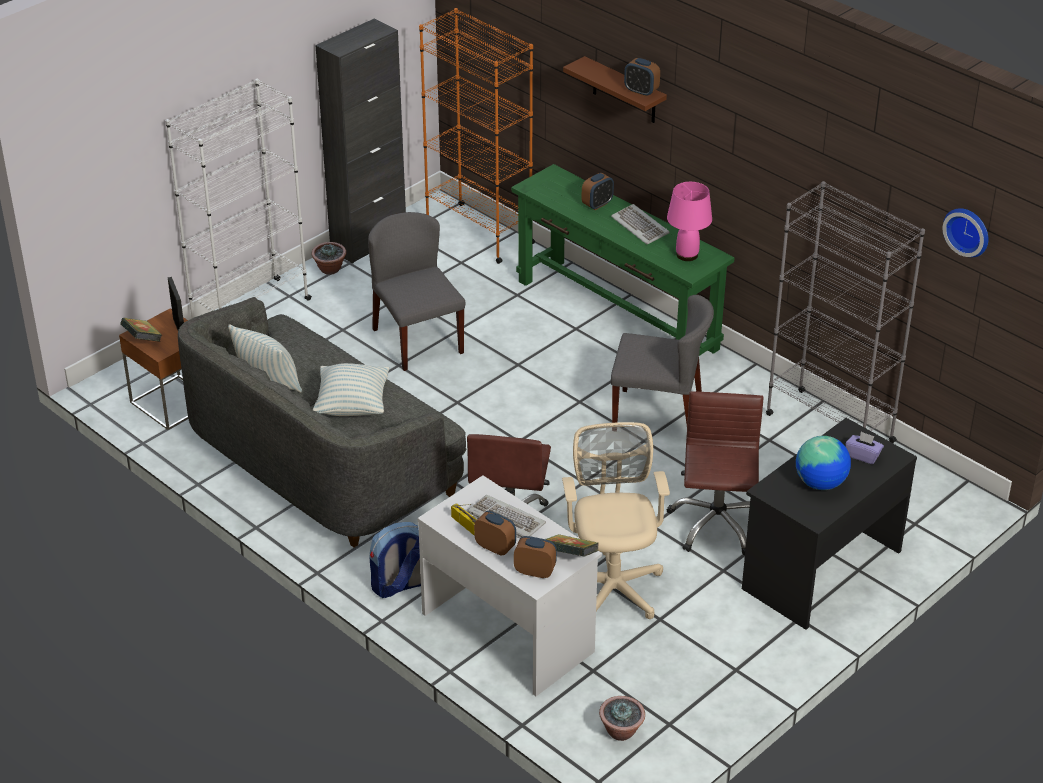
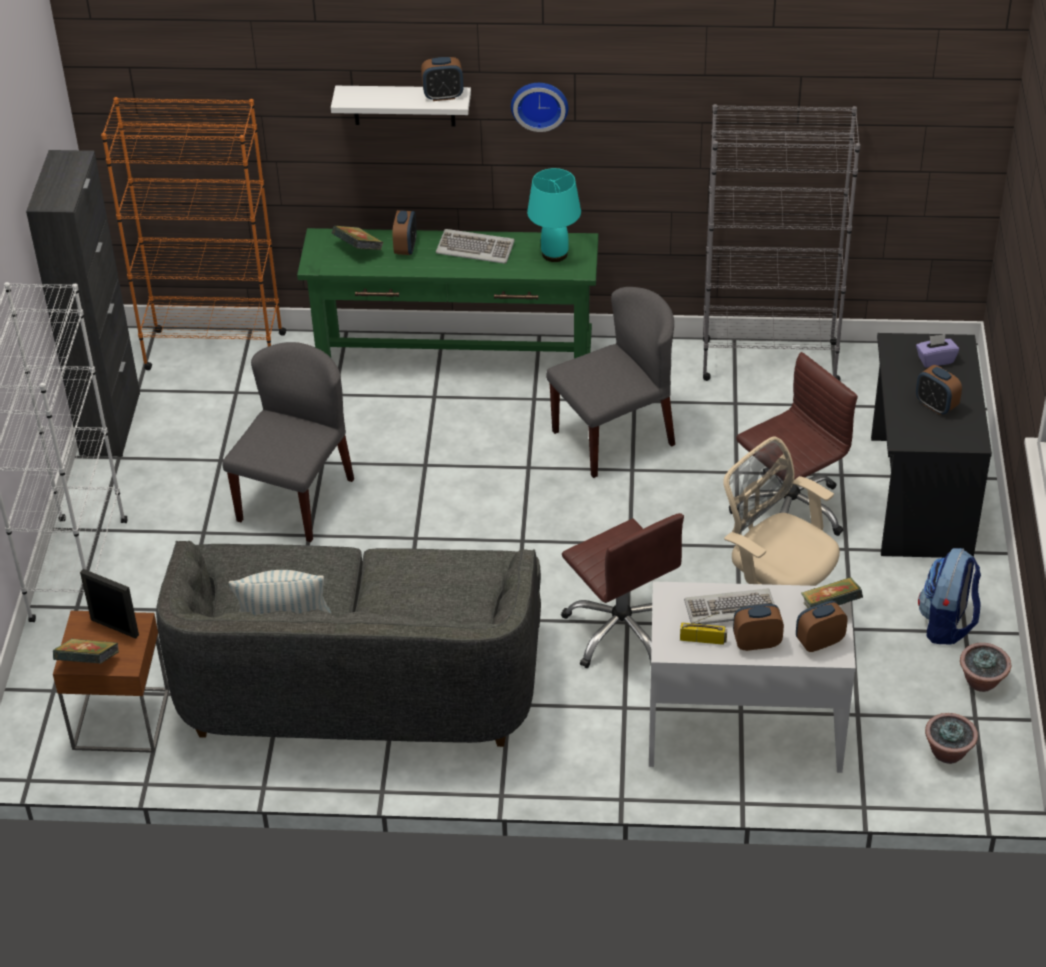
camera: 40 degrees left, 5 degrees up
(330, 269) = (106, 476): potted plant -> potted plant (982, 682)
(352, 405) = (400, 595): pillow -> none
(399, 585) = (593, 754): backpack -> backpack (947, 624)
(417, 340) = (295, 499): grey chair -> grey chair turned 90 degrees clockwise
(566, 191) = (358, 250): none -> book
(624, 91) = (404, 105): brown shelf -> white shelf
(687, 255) = (555, 254): pink table lamp -> turquoise table lamp
(716, 524) = (788, 510): brown office chair -> brown office chair turned 90 degrees clockwise
(821, 483) = (936, 406): globe -> alarm clock
(968, 230) = (910, 87): wall clock -> wall clock (539, 104)

